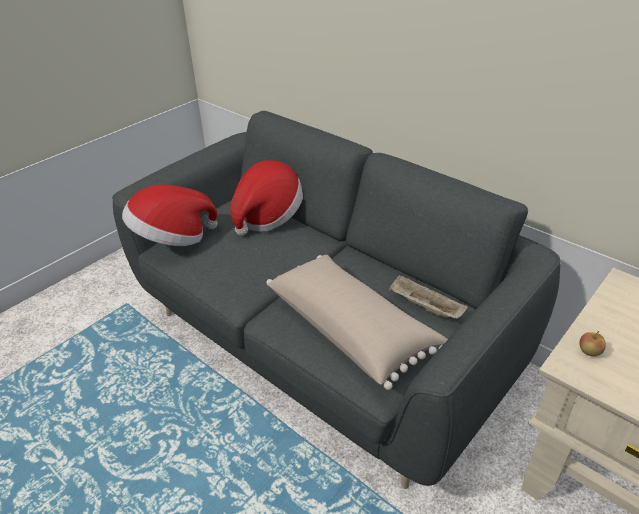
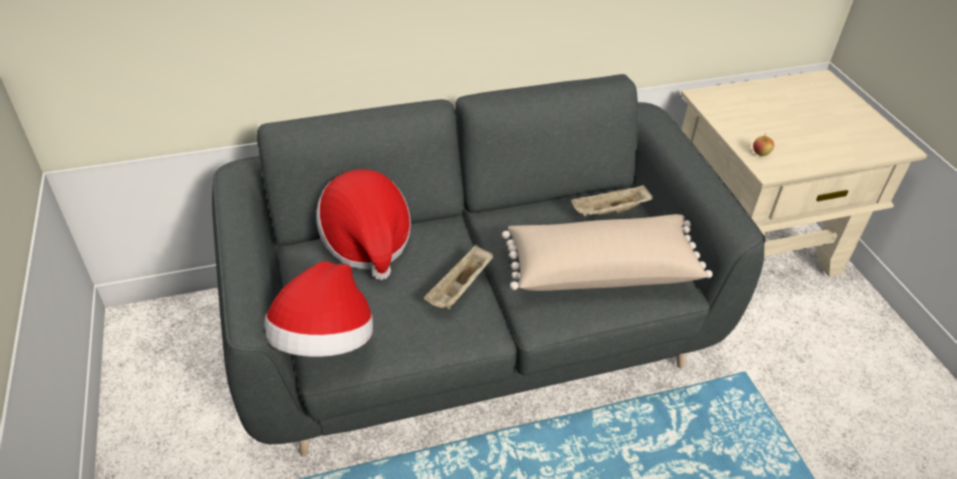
camera: 60 degrees left, 5 degrees up
(264, 270) = (460, 289): none -> beige tray

